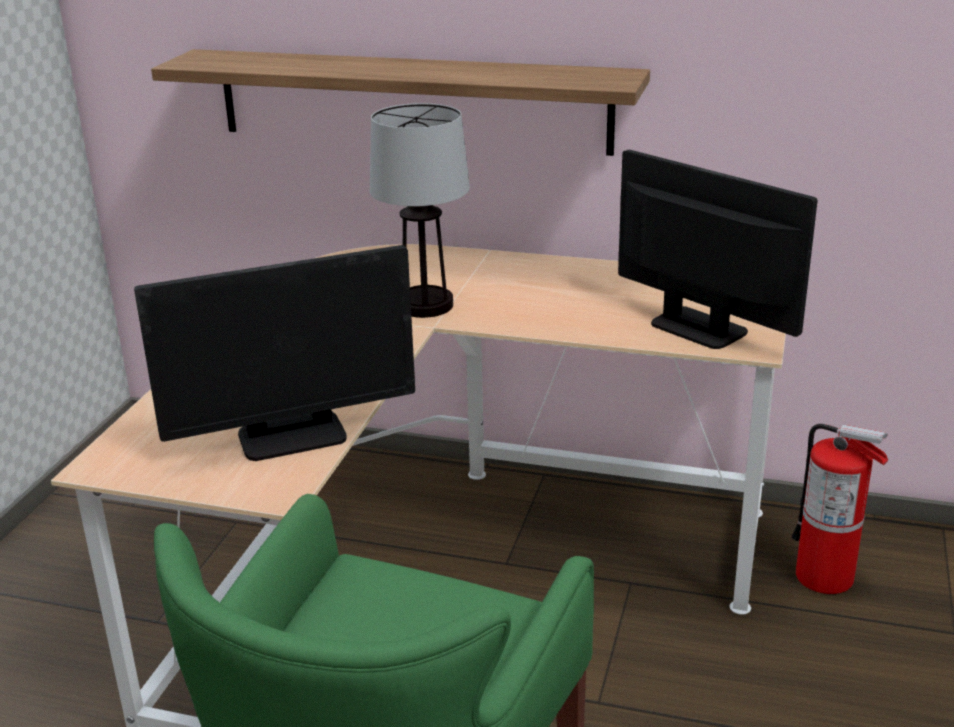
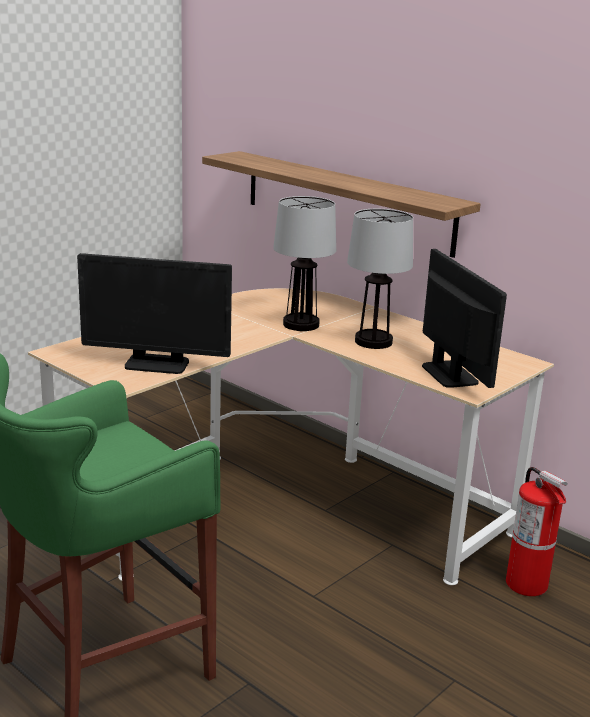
camera: 25 degrees right, 5 degrees down
(551, 306) = (373, 342): none -> table lamp

